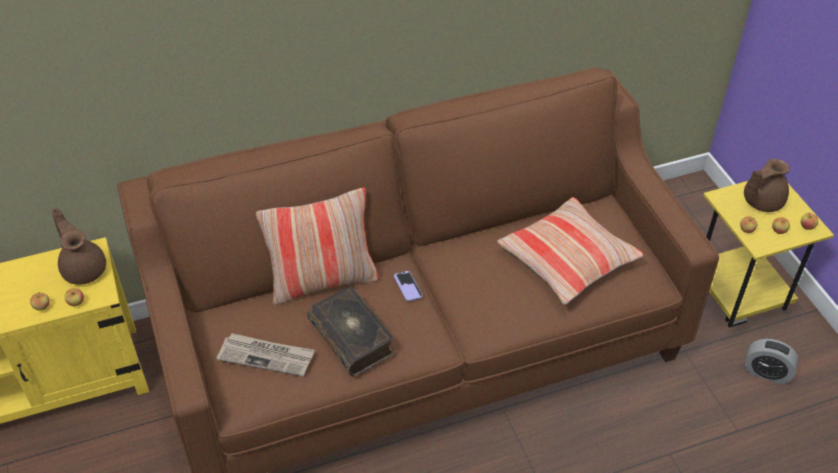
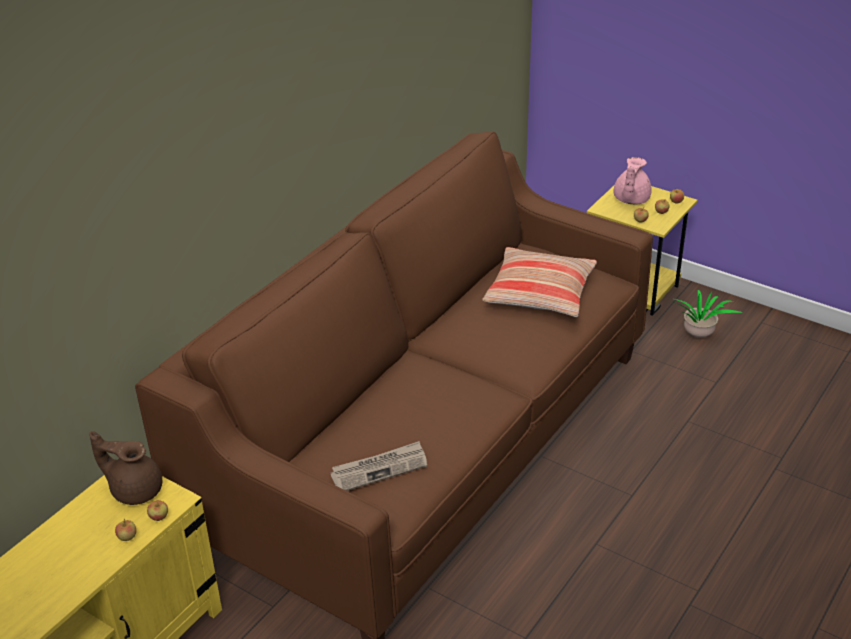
camera: 35 degrees left, 10 degrees down
(322, 280) = (363, 397): pillow -> none
(353, 338) = (436, 421): book -> none
(408, 287) = (439, 368): phone -> none
(760, 201) = (630, 199): brown teapot -> pink teapot
(766, 372) = (698, 336): alarm clock -> potted plant

